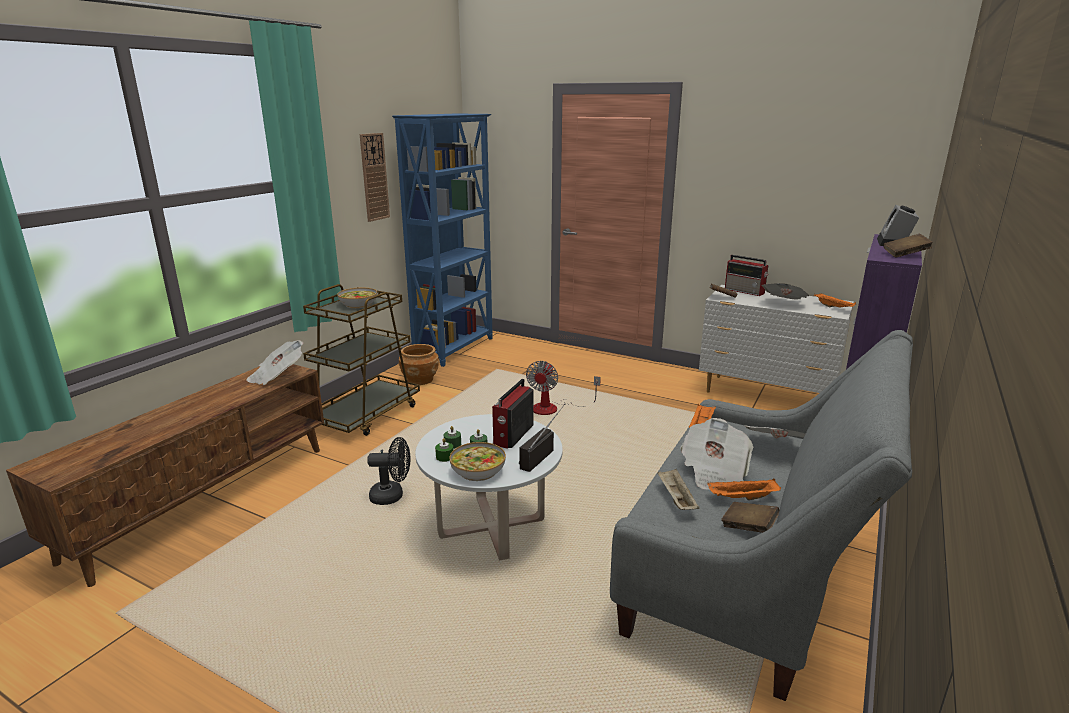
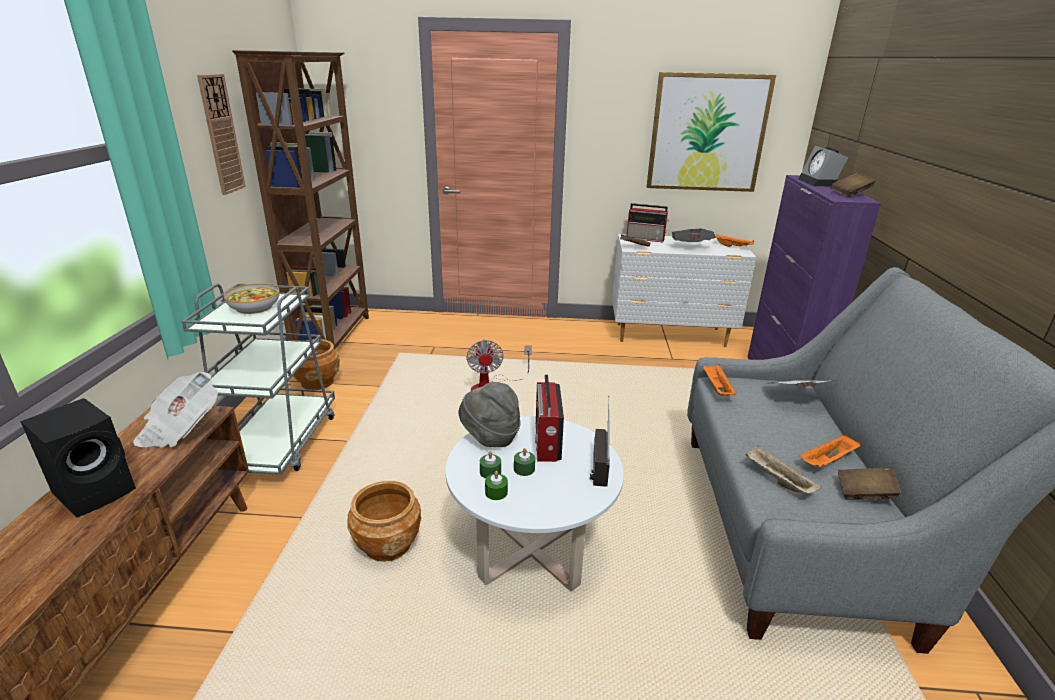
camera: 25 degrees left, 5 degrees up
(211, 400) = (98, 490): none -> black speaker
(366, 415) = (279, 442): brown cart -> grey cart
(392, 496) = (387, 545): black fan -> brown planter
(455, 348) = (334, 336): blue bookcase -> brown bookcase
(473, 423) = (490, 437): none -> grey hat
(478, 471) = (551, 501): bowl -> none
(713, 471) = (776, 437): newspaper -> none
(817, 189) = (707, 133): none -> picture

